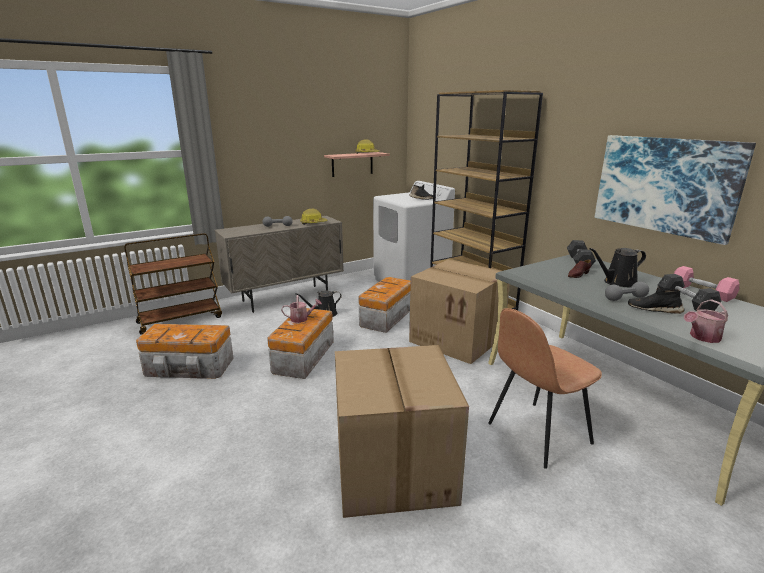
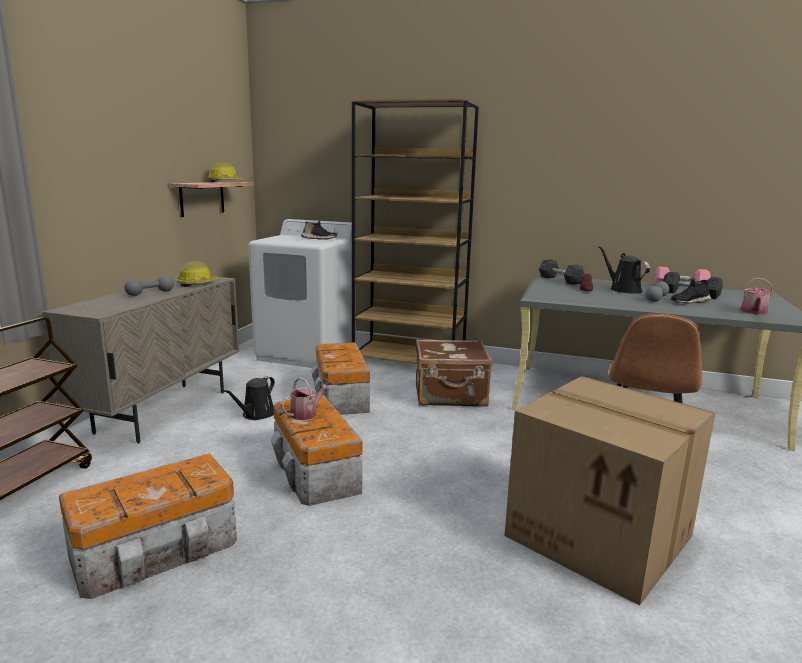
camera: 40 degrees left, 5 degrees down
(458, 339) = (450, 396): cardboard box -> brown suitcase
(617, 282) = (623, 290): black watering can -> black watering can turned 120 degrees clockwise
(665, 185) = (625, 195): picture -> none

